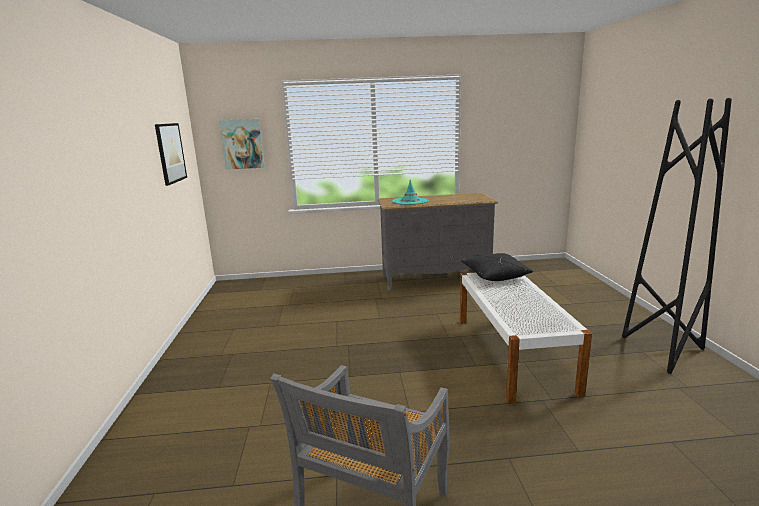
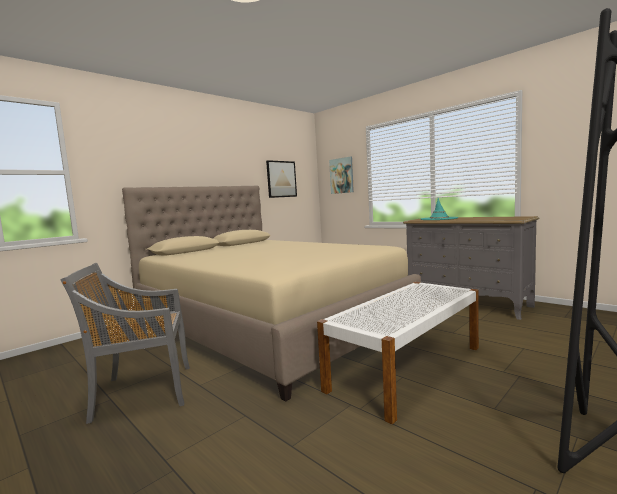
camera: 50 degrees right, 10 degrees down
(312, 369) = (269, 323): none -> beige bed
(495, 276) = (438, 288): black pillow -> none

